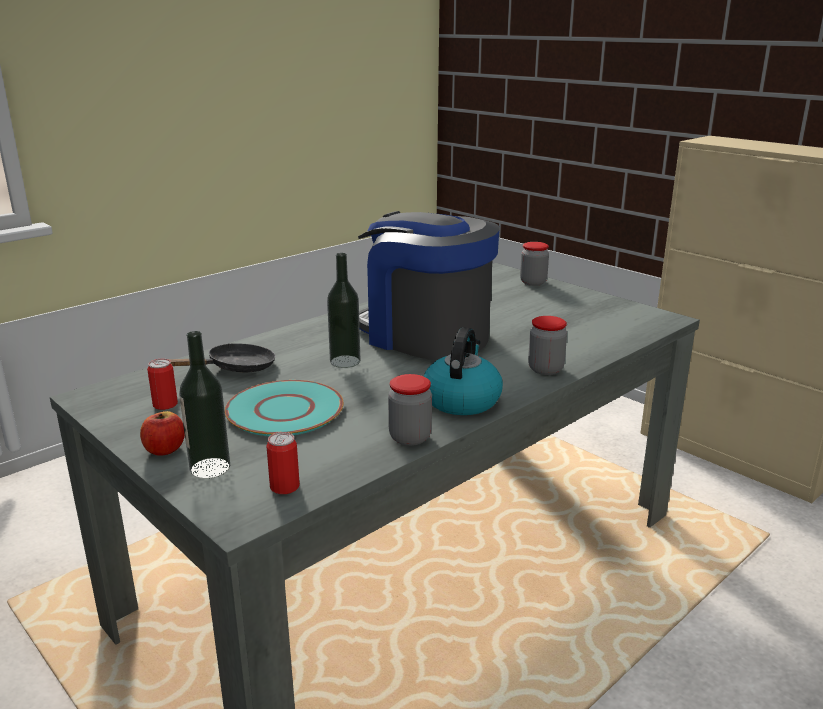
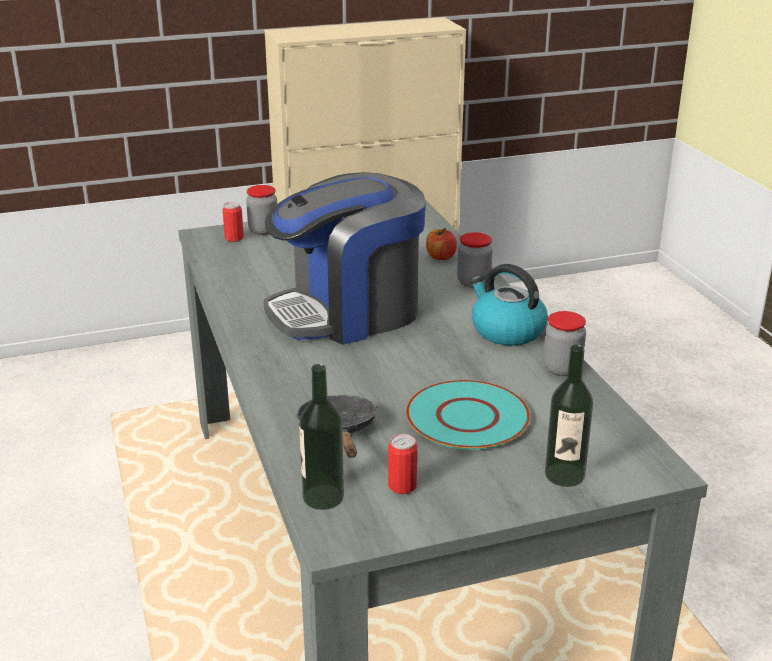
camera: 65 degrees left, 5 degrees up
(164, 449) = (511, 496): apple -> apple (440, 257)
(284, 487) = (617, 441): can -> can (234, 238)
(345, 361) = (376, 365): bottle -> bottle (323, 497)

